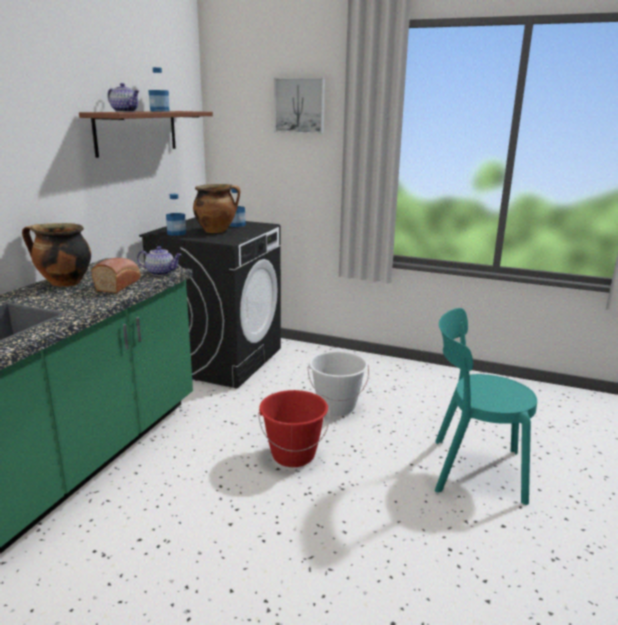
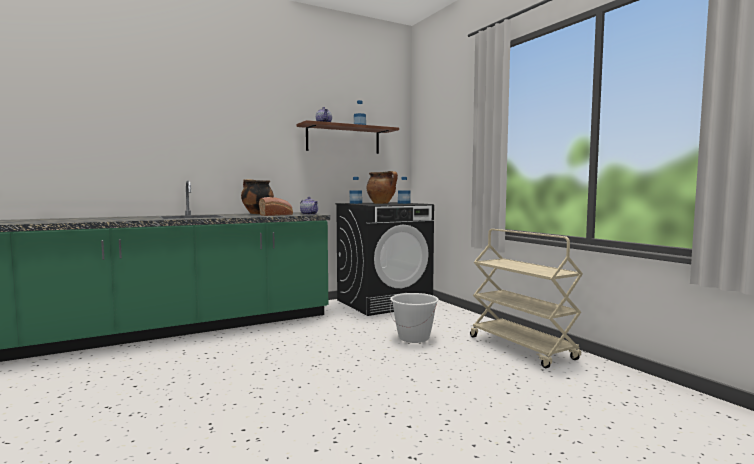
camera: 40 degrees right, 15 degrees down
(293, 455) = (340, 349): red bucket -> none
(300, 105) = (456, 118): picture -> none
(438, 385) = (522, 348): none -> beige cart
(471, 469) = (449, 393): turquoise chair -> none

